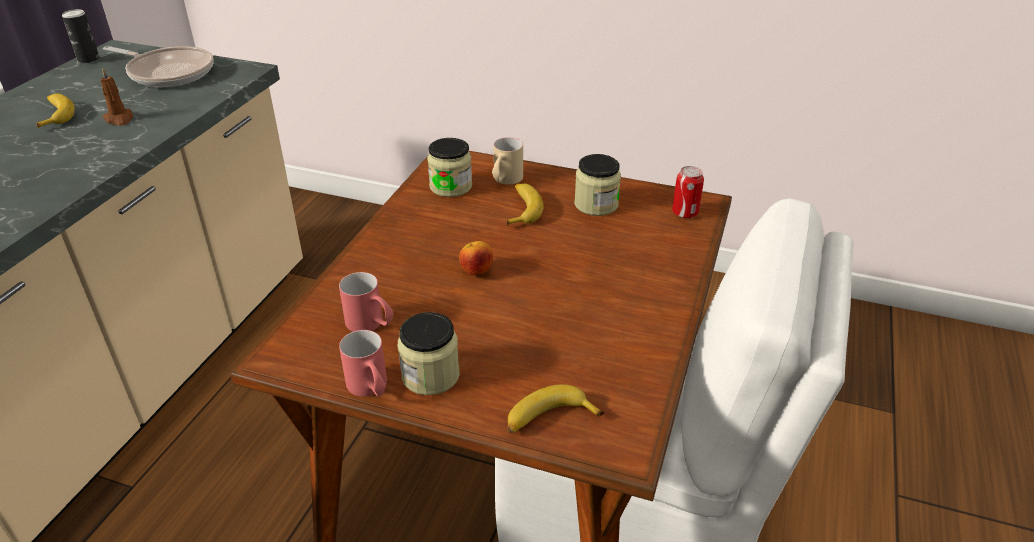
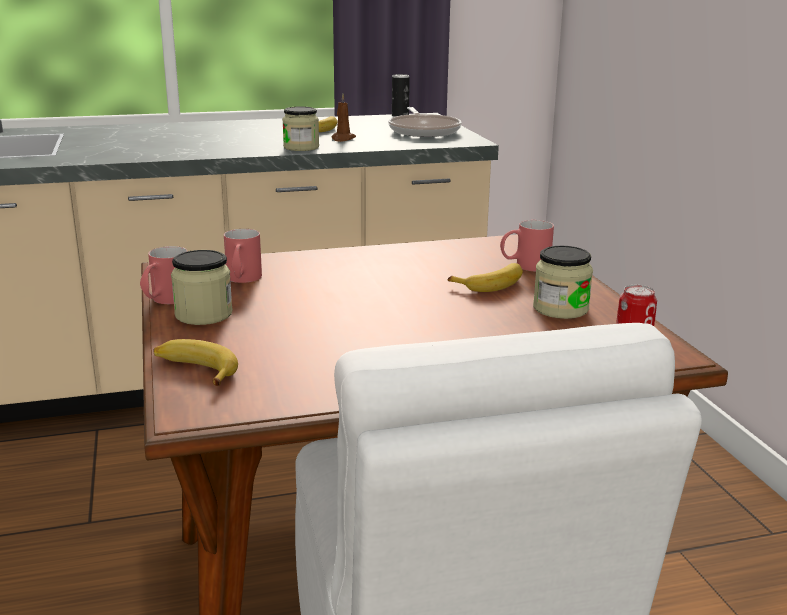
camera: 55 degrees right, 15 degrees down
(450, 186) = (475, 252): jar -> jar (301, 147)
(476, 271) = (365, 293): apple -> none
(505, 181) = (524, 266): beige mug -> red mug

